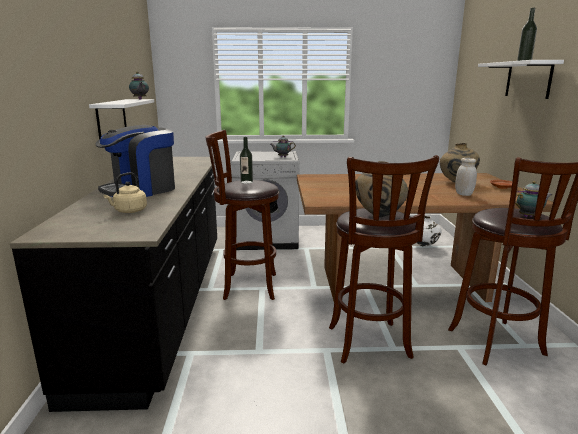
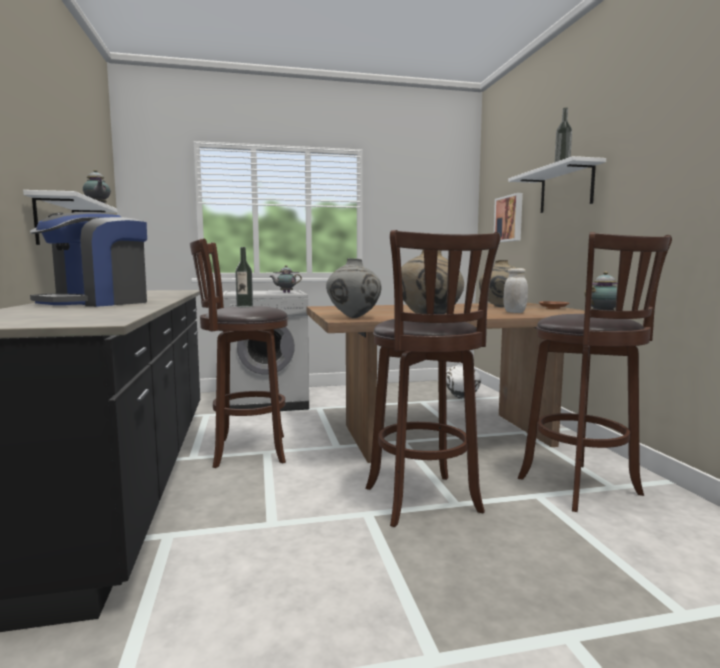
camera: 10 degrees left, 10 degrees down
(129, 211) = (78, 312): beige kettle -> none
(327, 199) = (353, 318): none -> grey vase
(480, 94) = (509, 218): none -> picture

